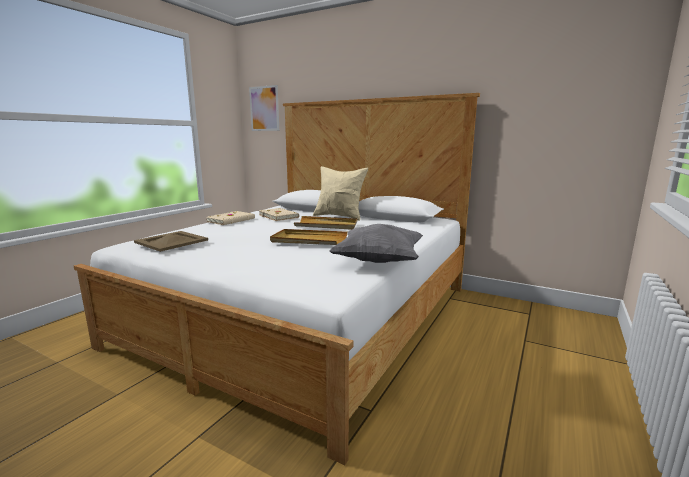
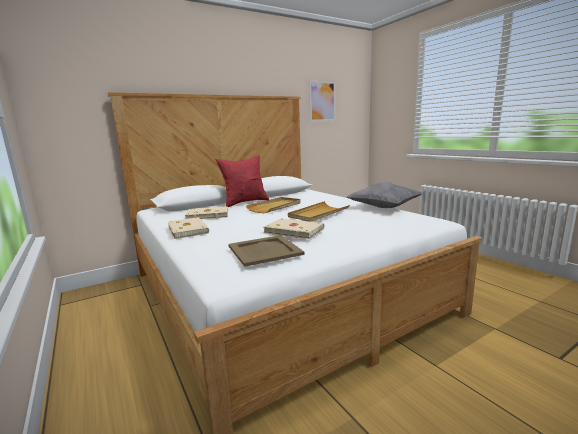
camera: 60 degrees left, 0 degrees up
(232, 240) = (294, 230): none -> beige book
(264, 108) = (65, 97): picture -> picture (322, 101)
(339, 216) = (245, 202): beige pillow -> red pillow

